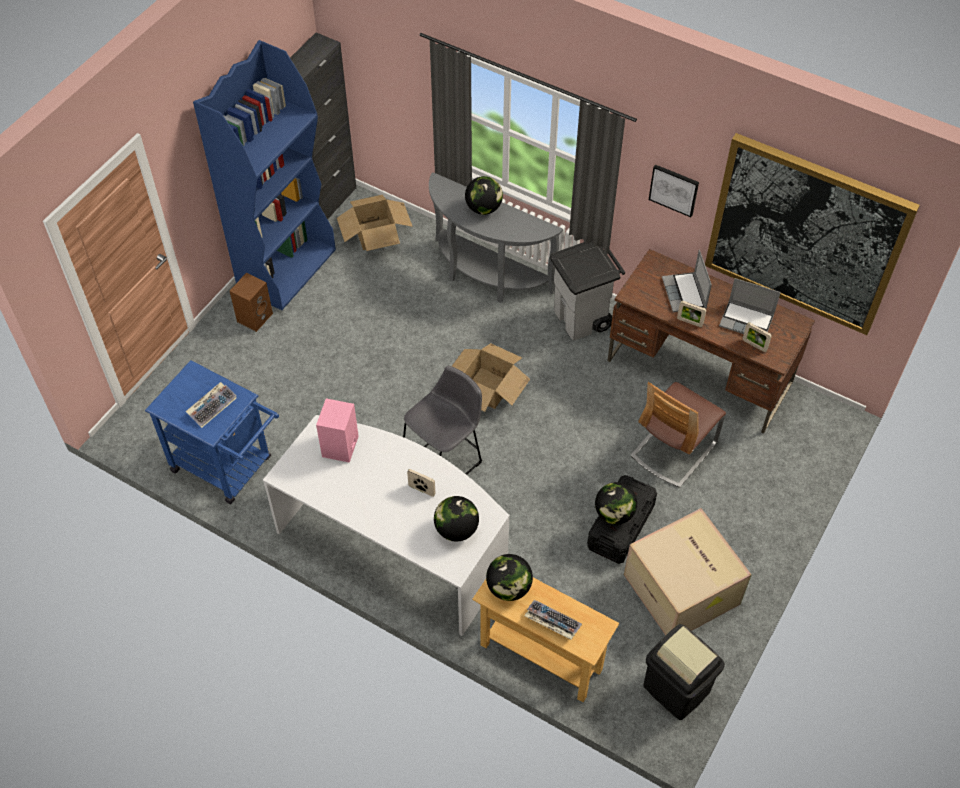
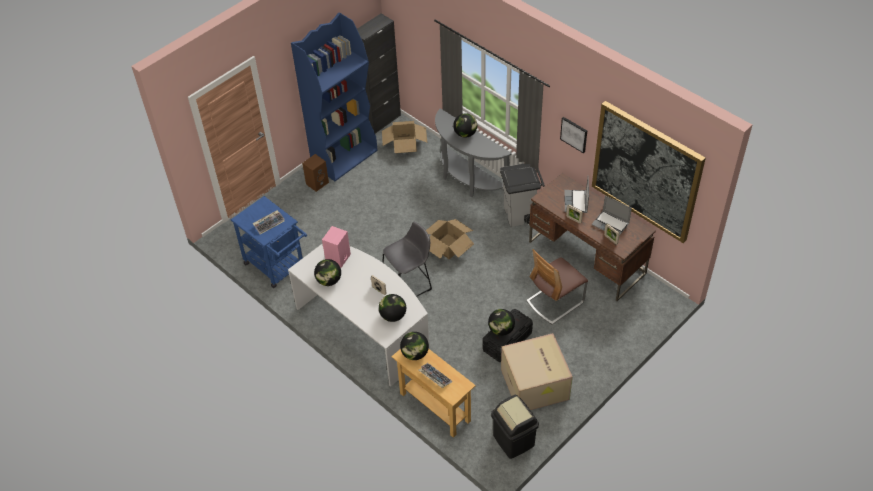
camera: 15 degrees right, 5 degrees down
(336, 487) = (329, 281): none -> globe

